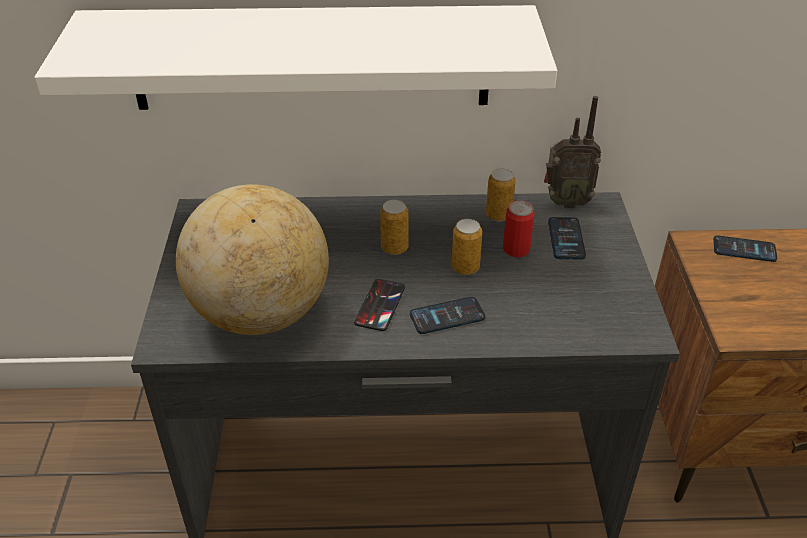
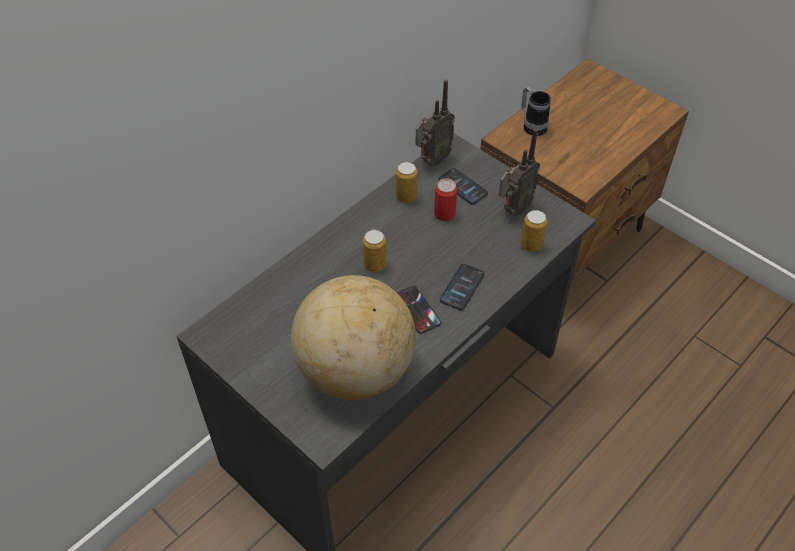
camera: 45 degrees left, 10 degrees up
(310, 58) = (252, 163): white shelf -> none
(465, 268) = (432, 248): can -> can (531, 245)
(594, 287) = (513, 209): none -> radio
(744, 249) = (532, 126): phone -> mug

